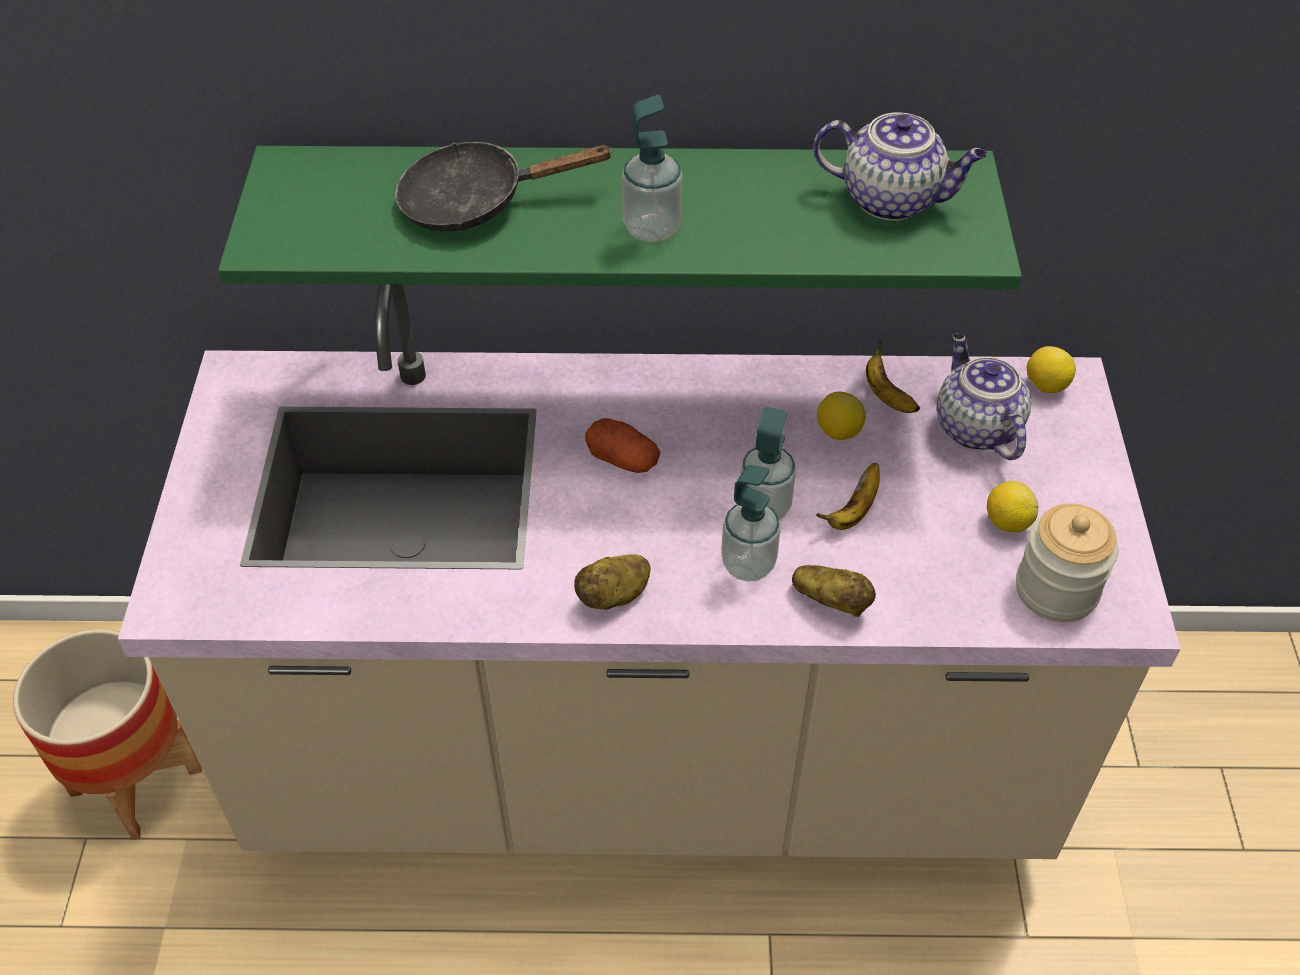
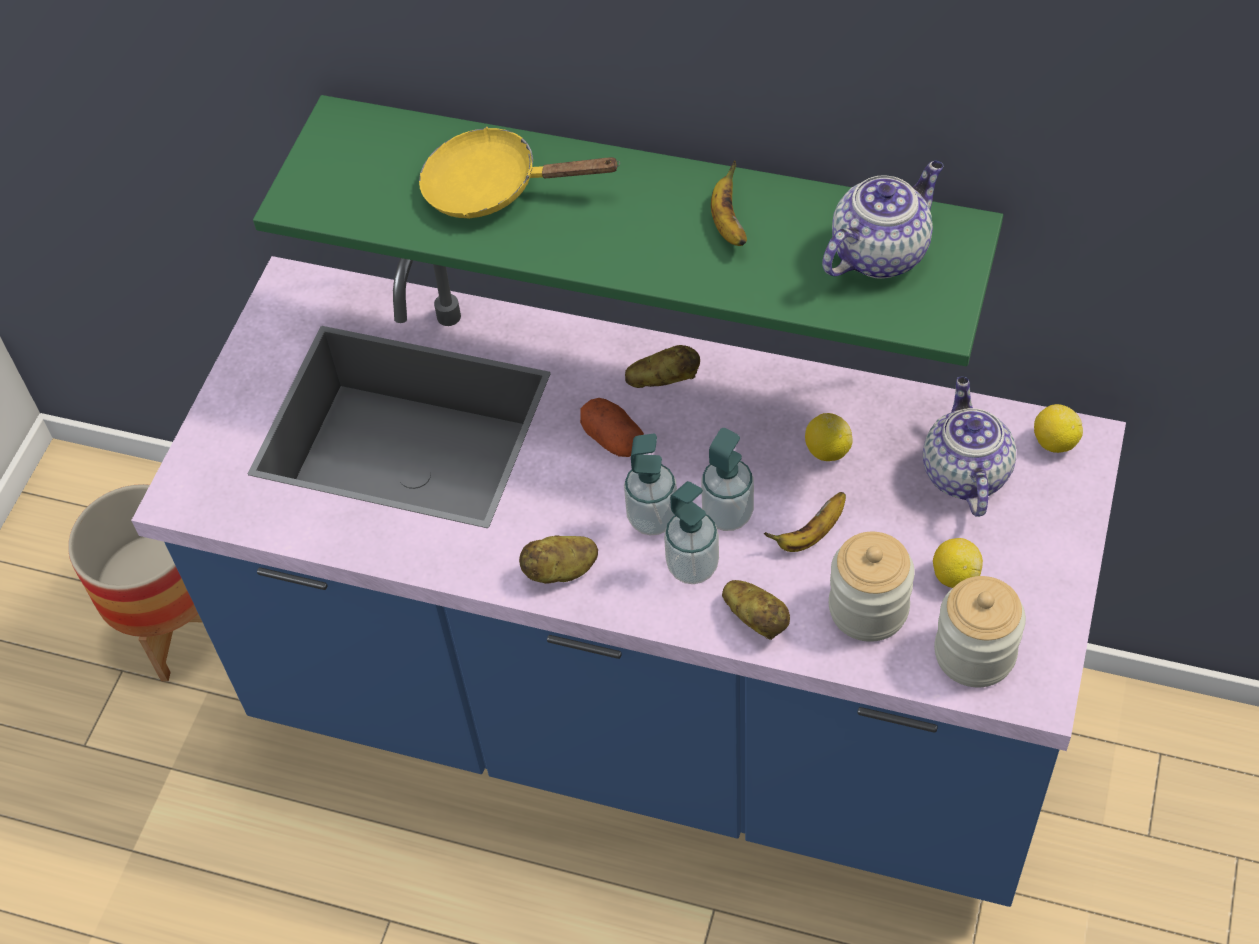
camera: 20 degrees right, 5 degrees up
(476, 201) = (494, 188): black frying pan -> yellow frying pan
(650, 760) = (651, 716): beige counter -> blue counter
(652, 228) = (642, 244): soap dispenser -> soap dispenser (652, 518)
(653, 396) = (663, 380): none -> potato
(886, 395) = (889, 422): banana -> banana (727, 223)
(893, 199) = (880, 252): teapot -> teapot turned 75 degrees counterclockwise
(937, 569) = (868, 608): none -> jar

